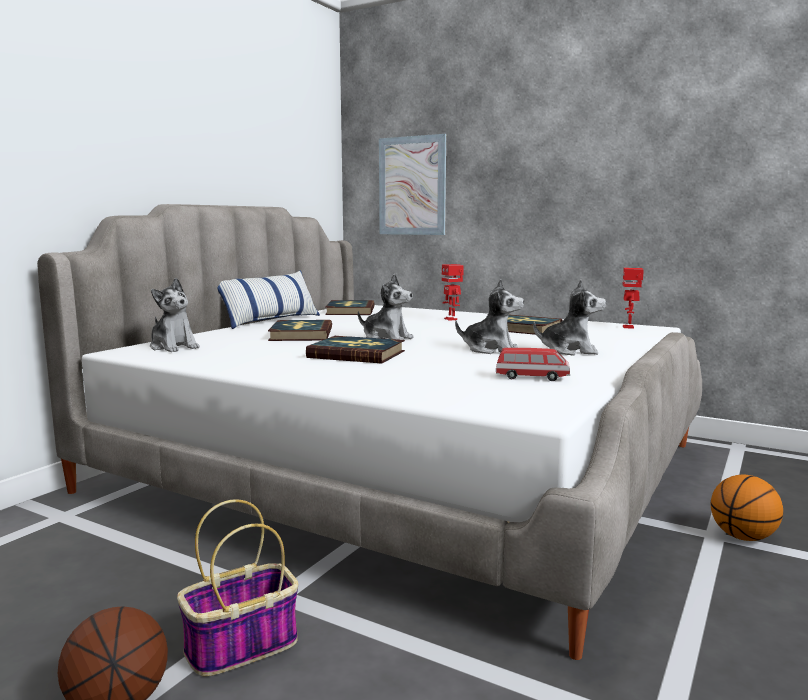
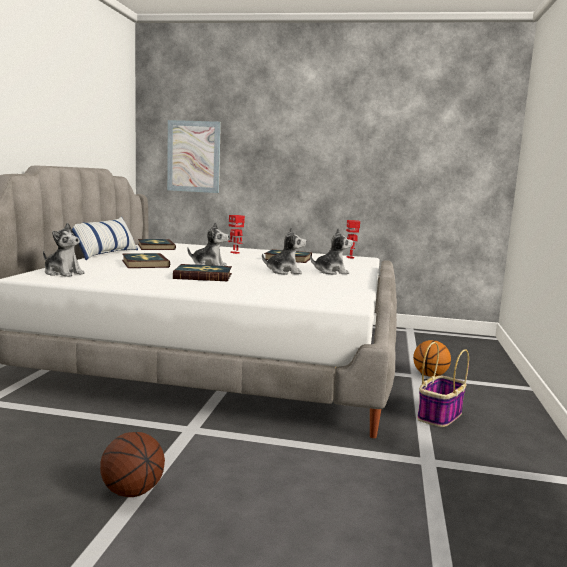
camera: 20 degrees left, 0 degrees up
(241, 647) = (186, 456): basket -> basket (439, 416)
(532, 377) = (326, 287): toy car -> none

